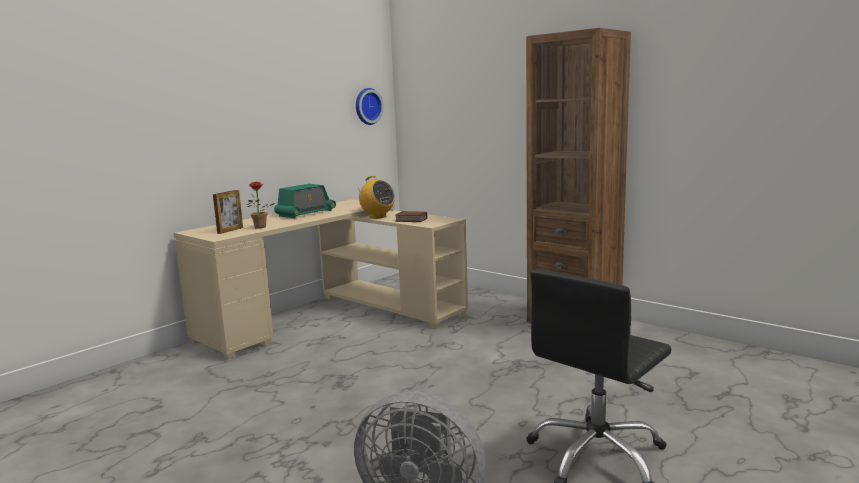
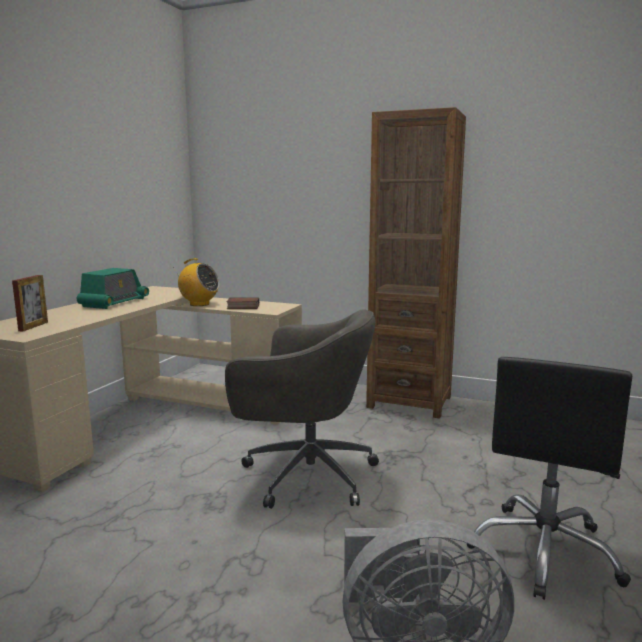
camera: 20 degrees left, 0 degrees up
(260, 227) = (72, 321): potted plant -> none
(367, 106) = (165, 182): wall clock -> none
(430, 370) = (305, 474): none -> grey office chair

